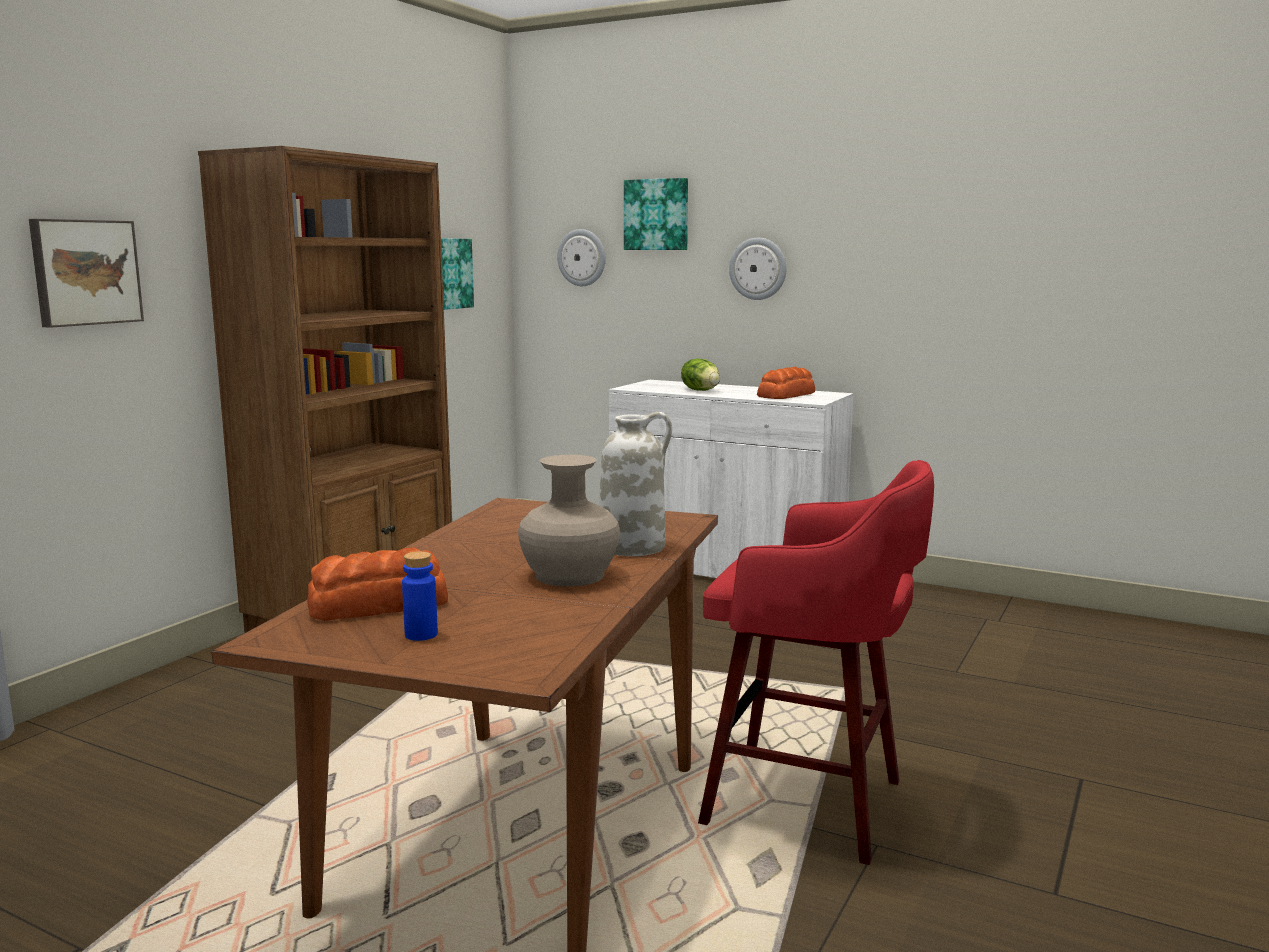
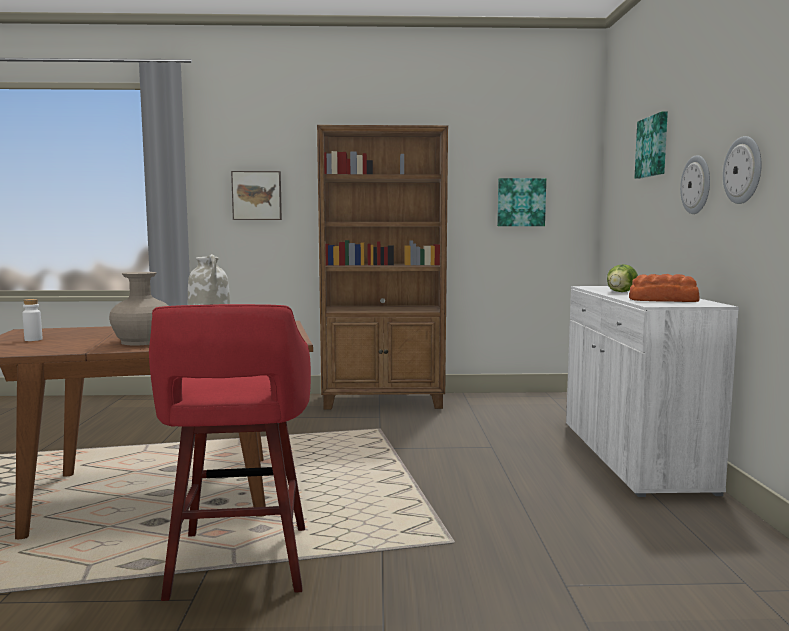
camera: 60 degrees right, 5 degrees down
(380, 605) = (78, 332): bread -> none
(421, 634) = (33, 339): blue bottle -> white bottle
(582, 257) = (623, 188): wall clock -> wall clock (743, 170)

